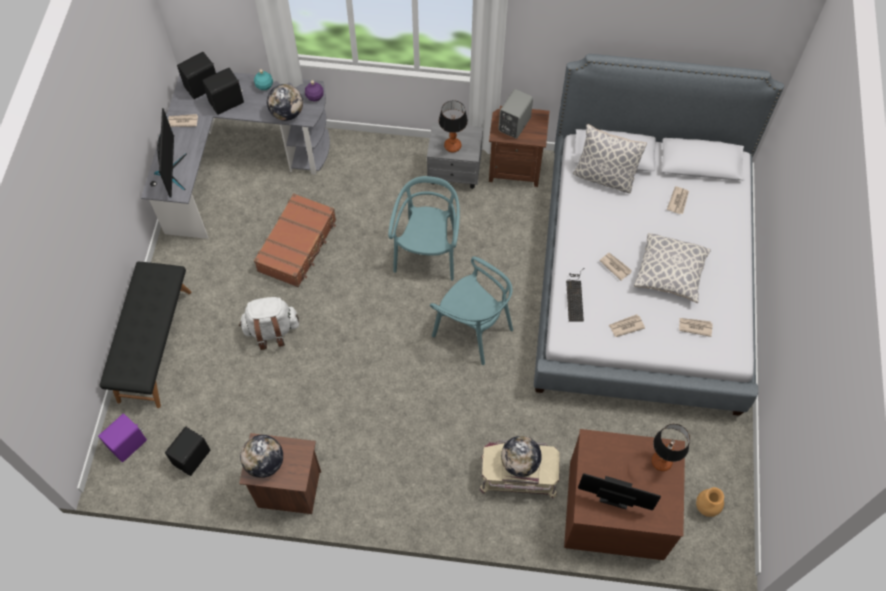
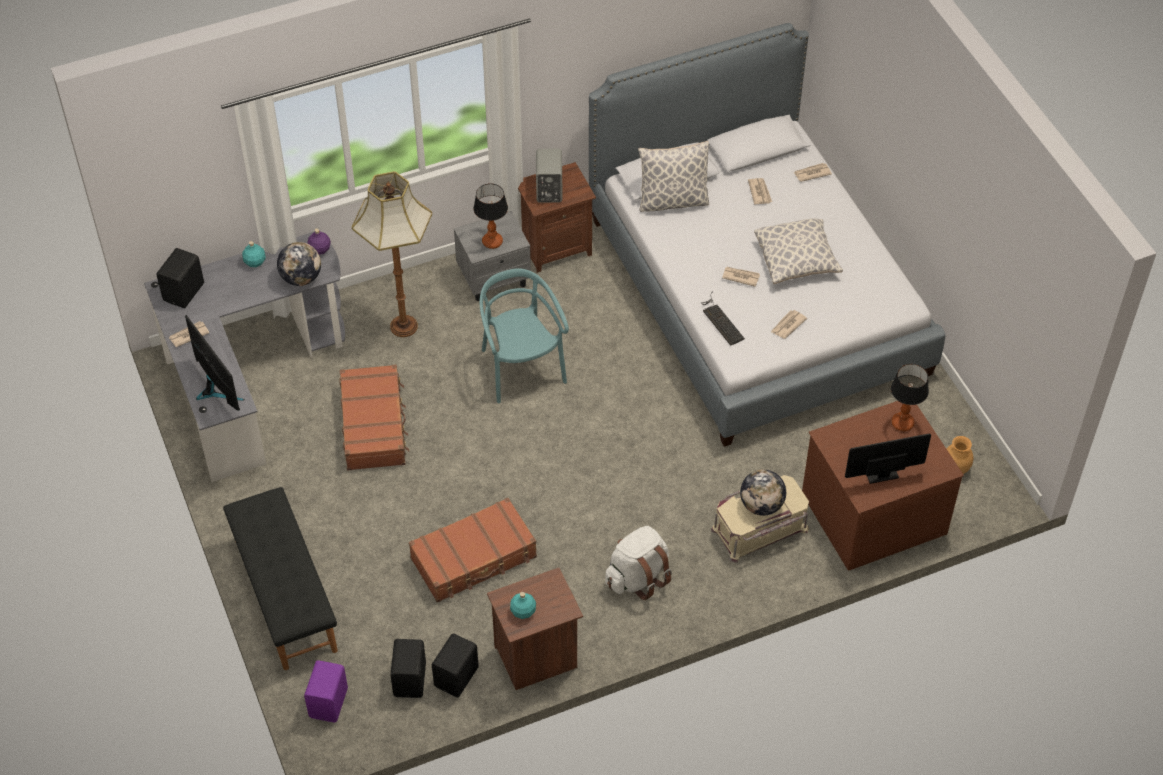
camera: 30 degrees left, 10 degrees down
(227, 103) = (225, 296): black speaker -> black speaker (458, 677)
(265, 463) = (522, 611): globe -> turquoise bottle
(271, 330) = (406, 519): white backpack -> white backpack (637, 577)
(297, 386) = (474, 558): none -> brown suitcase
(368, 178) = (403, 325): none -> floor lamp
(473, 330) = (621, 419): turquoise chair -> none
(695, 327) = (852, 296): newspaper -> newspaper (811, 173)

